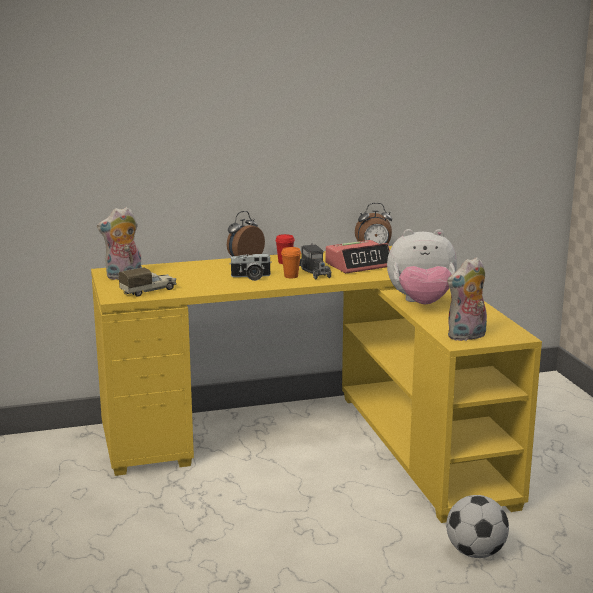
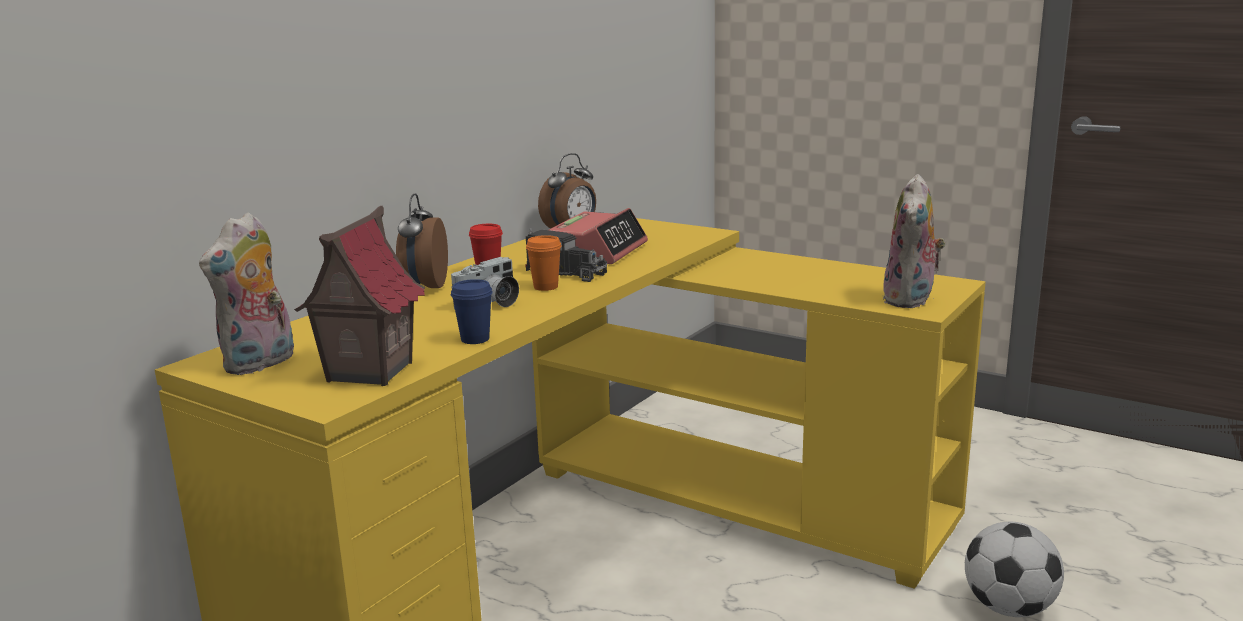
camera: 40 degrees left, 0 degrees up
(149, 291) = (368, 372): toy truck -> toy house
(210, 290) = (475, 339): none -> blue cup
(421, 303) = (759, 279): plush toy -> none

